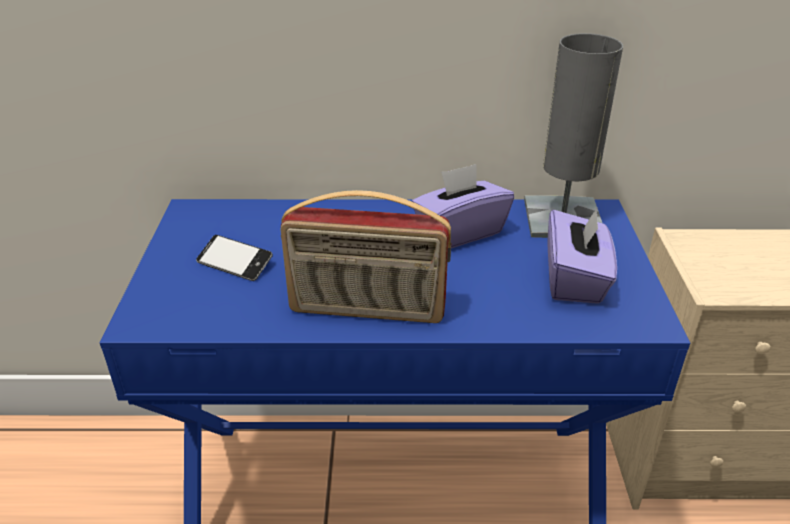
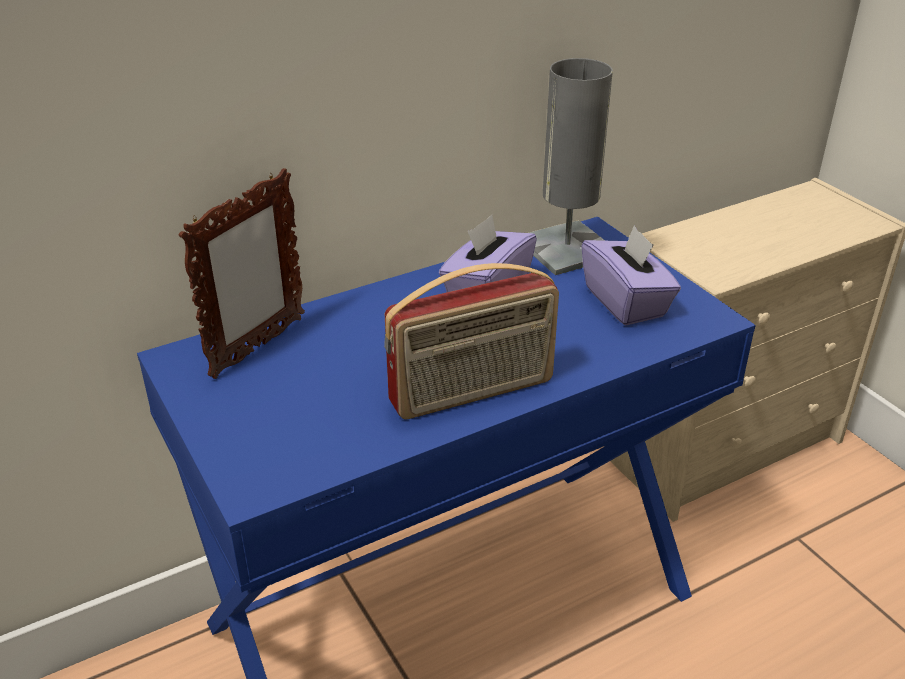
camera: 30 degrees left, 0 degrees up
(235, 263) = (291, 395): phone -> none
(247, 221) = (257, 348): none -> picture frame

